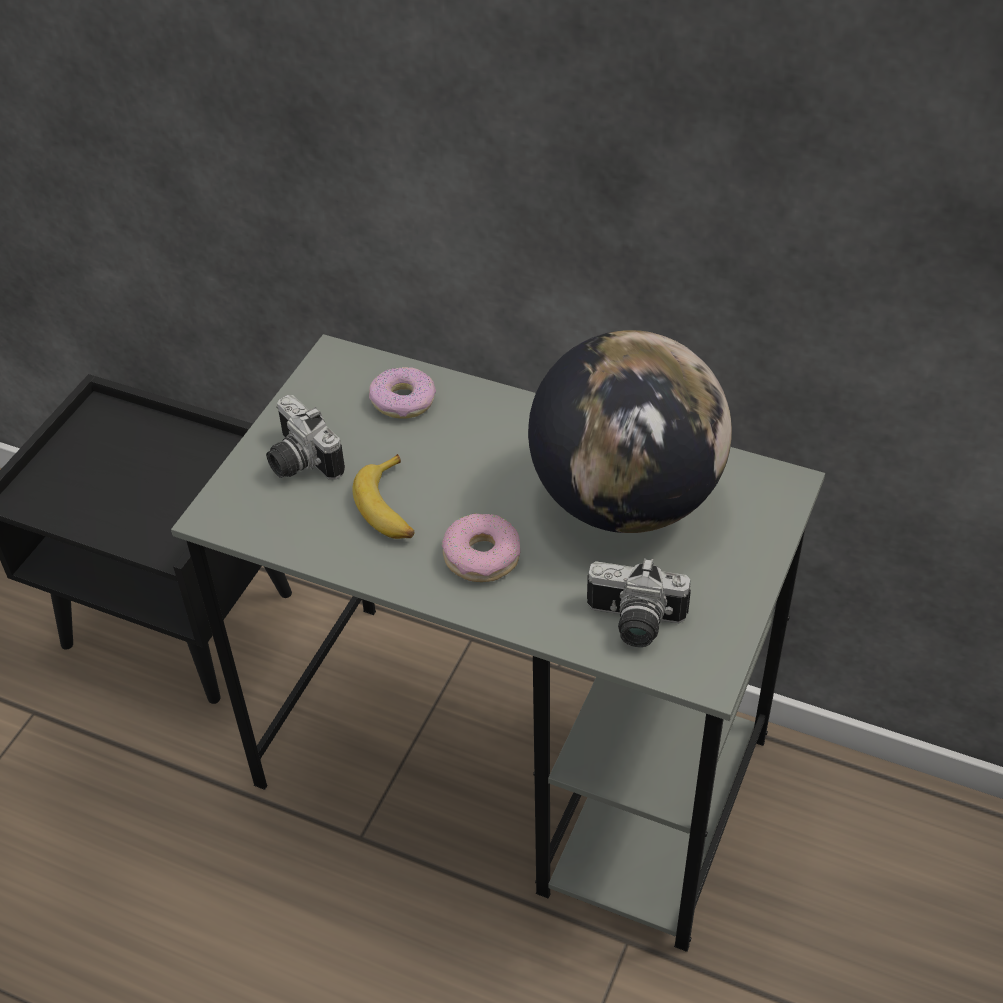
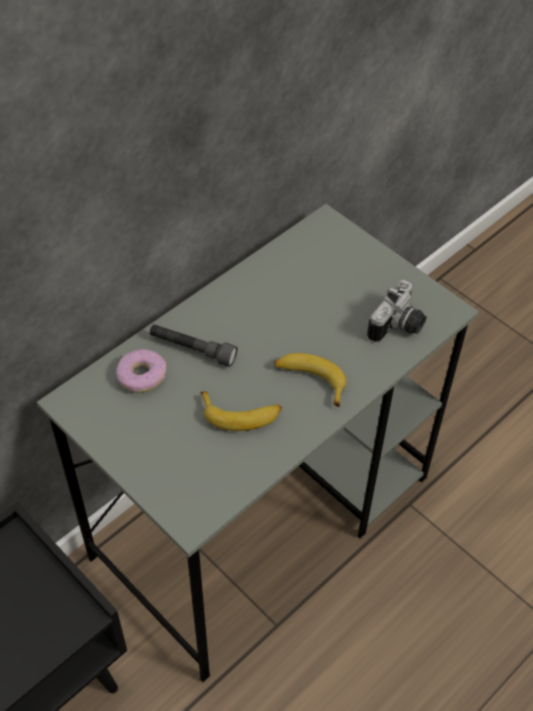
camera: 70 degrees left, 5 degrees up
(298, 462) = (166, 454): camera -> none
(468, 429) = (192, 349): none -> grey flashlight
(481, 556) = (310, 380): donut -> banana
(626, 500) = (300, 295): globe -> none

